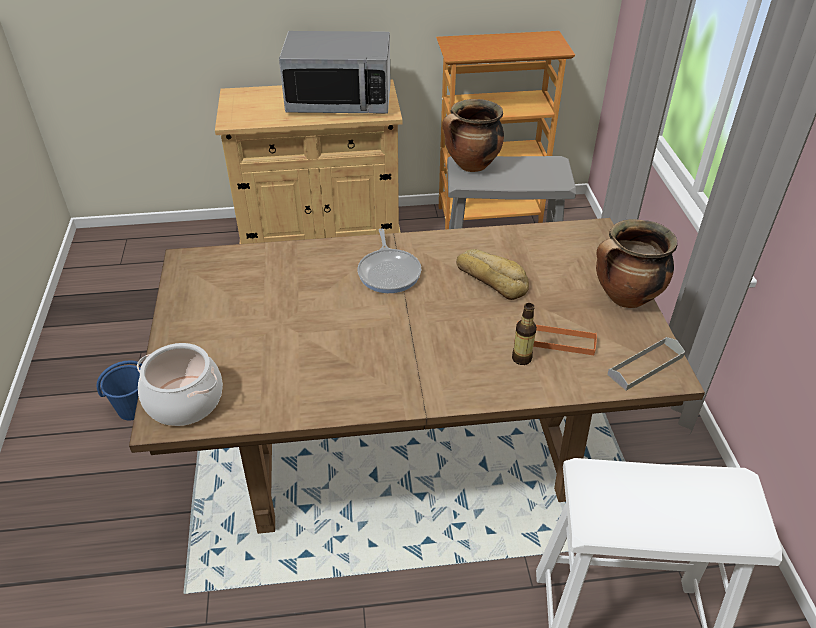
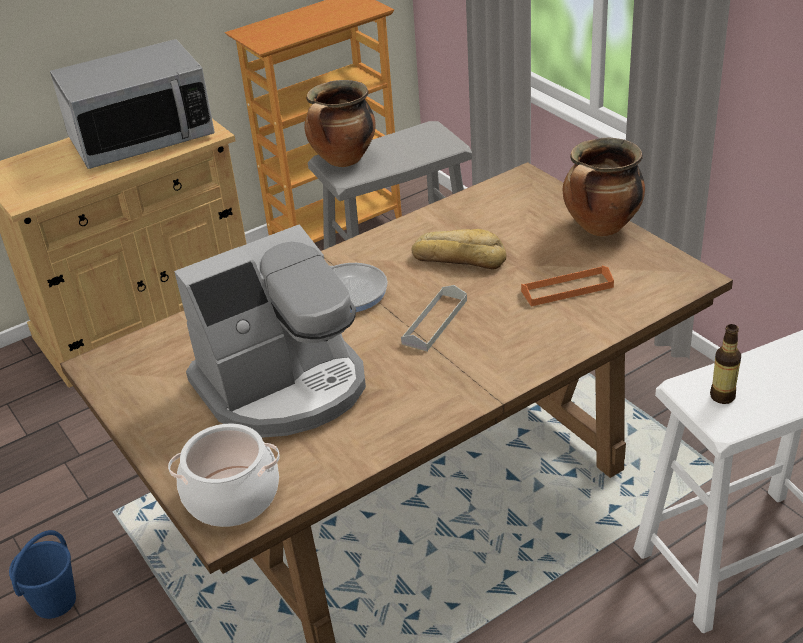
camera: 25 degrees left, 5 degrees down
(286, 330) = (284, 386): none -> coffee machine
(521, 358) = (549, 316): bottle -> bottle (722, 396)
(645, 366) = (666, 278): grey tray -> grey tray (435, 322)

